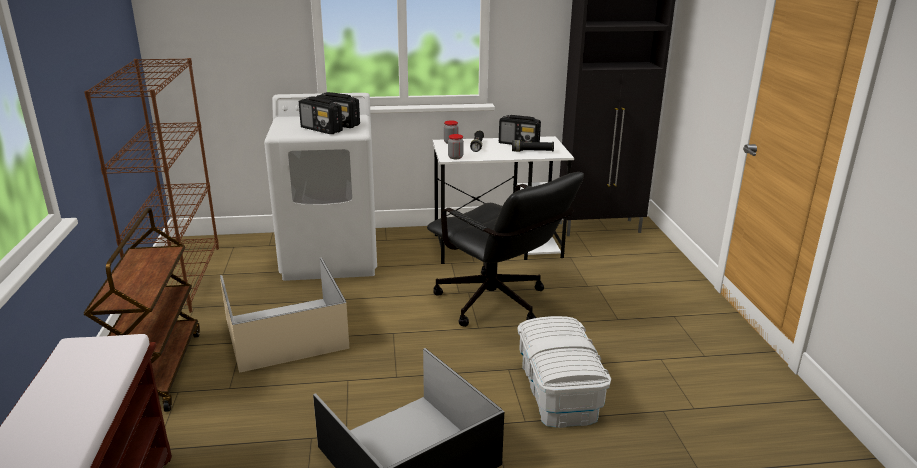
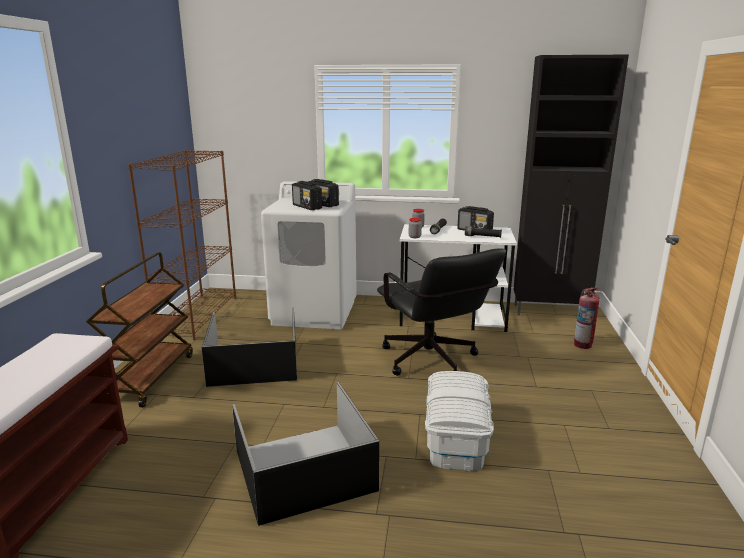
camera: 15 degrees right, 5 degrees down
(287, 332) = (255, 362): beige storage box -> black storage box
(647, 264) = (583, 344): none -> fire extinguisher

